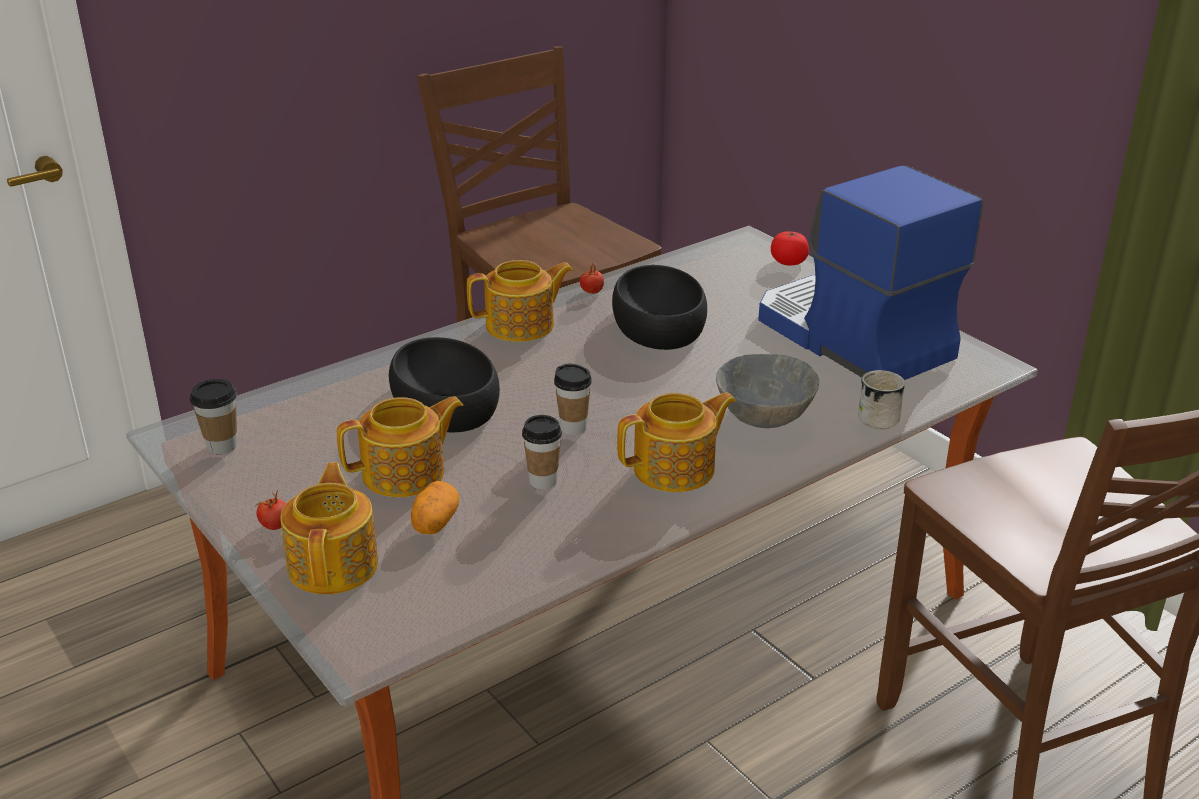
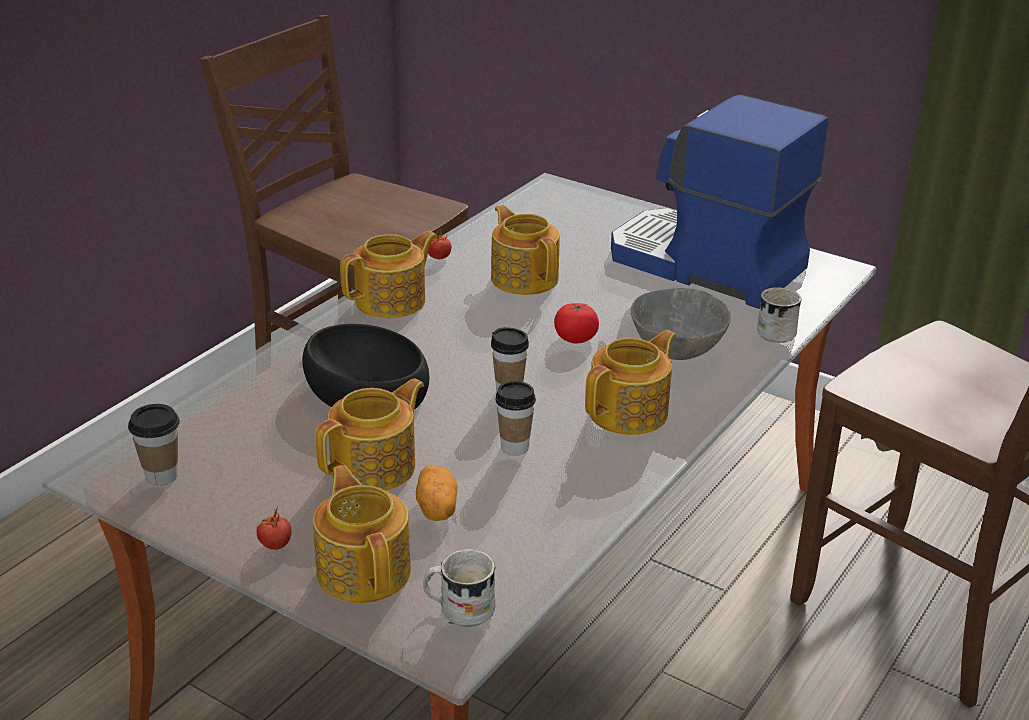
camera: 20 degrees left, 0 degrees up
(393, 618) = (459, 609): none -> white mug
(660, 323) = (524, 278): black bowl -> teapot
(788, 262) = (604, 202): tomato -> tomato (575, 338)

